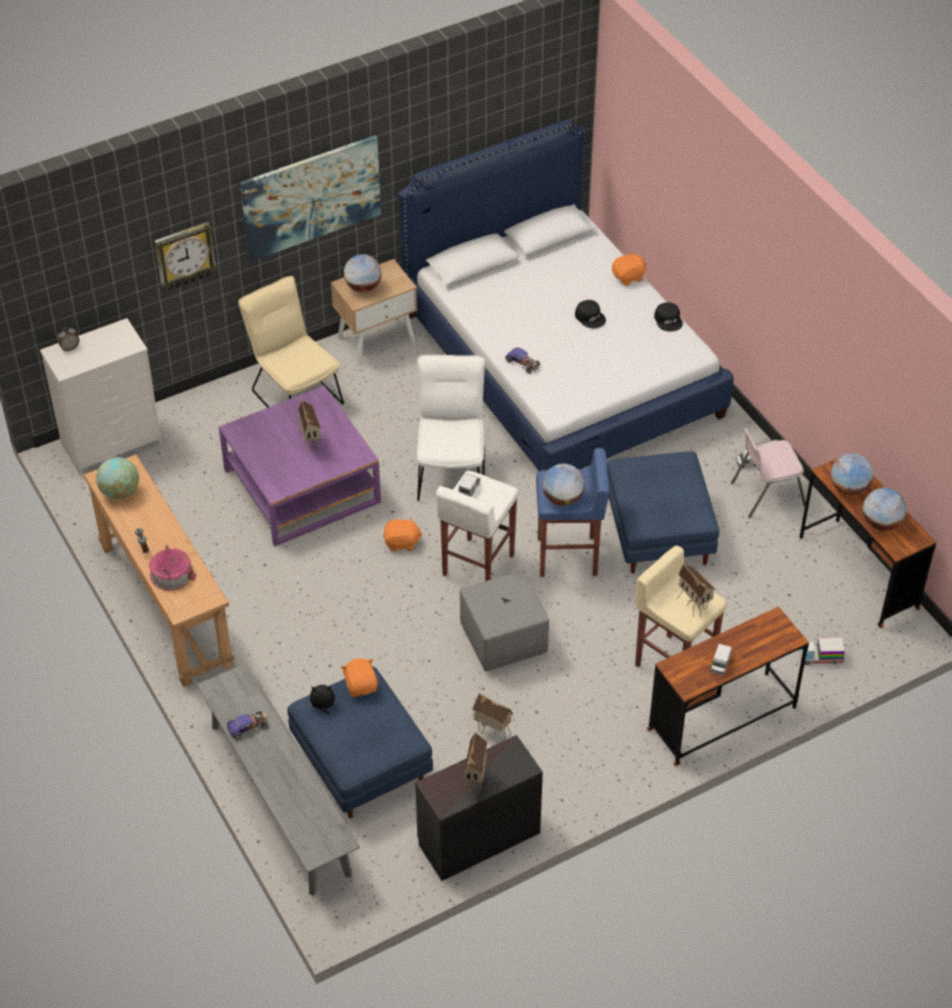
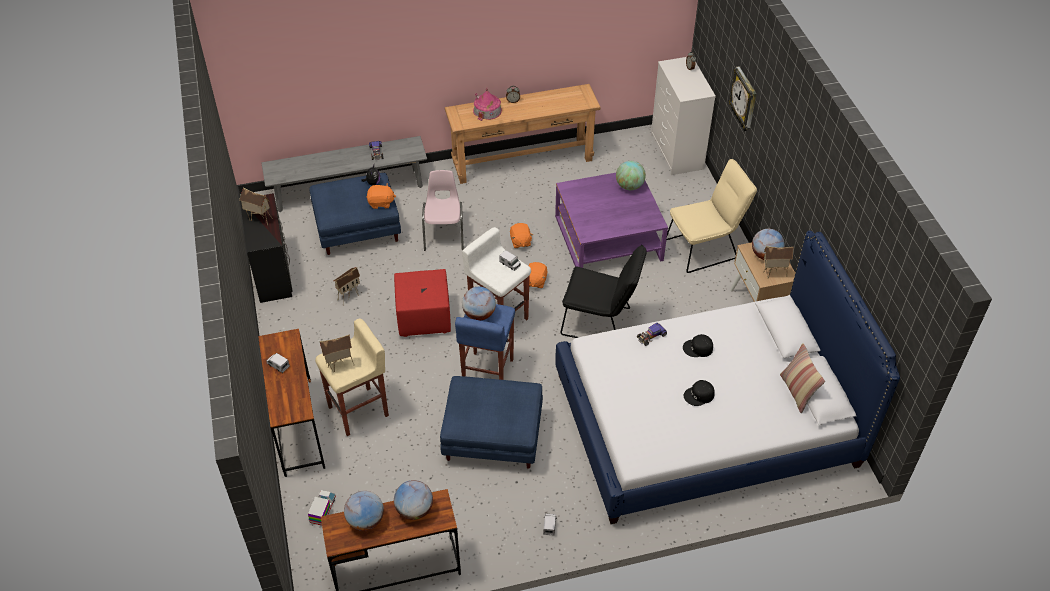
camera: 105 degrees right, 0 degrees up
(120, 492) = (567, 96): globe -> globe (629, 186)
(311, 197) = (790, 161): picture -> none
(311, 442) = (609, 211): toy house -> toy house (774, 274)
(451, 469) = (601, 323): white chair -> black chair
(503, 641) = (423, 317): grey ottoman -> red ottoman
(555, 249) = (797, 392): none -> pillow
(628, 277) = (749, 438): orange plush toy -> orange plush toy (520, 241)
(668, 320) = (684, 453): black cap -> black cap (698, 348)
(766, 494) = (508, 528): pink chair -> pink chair (444, 234)

